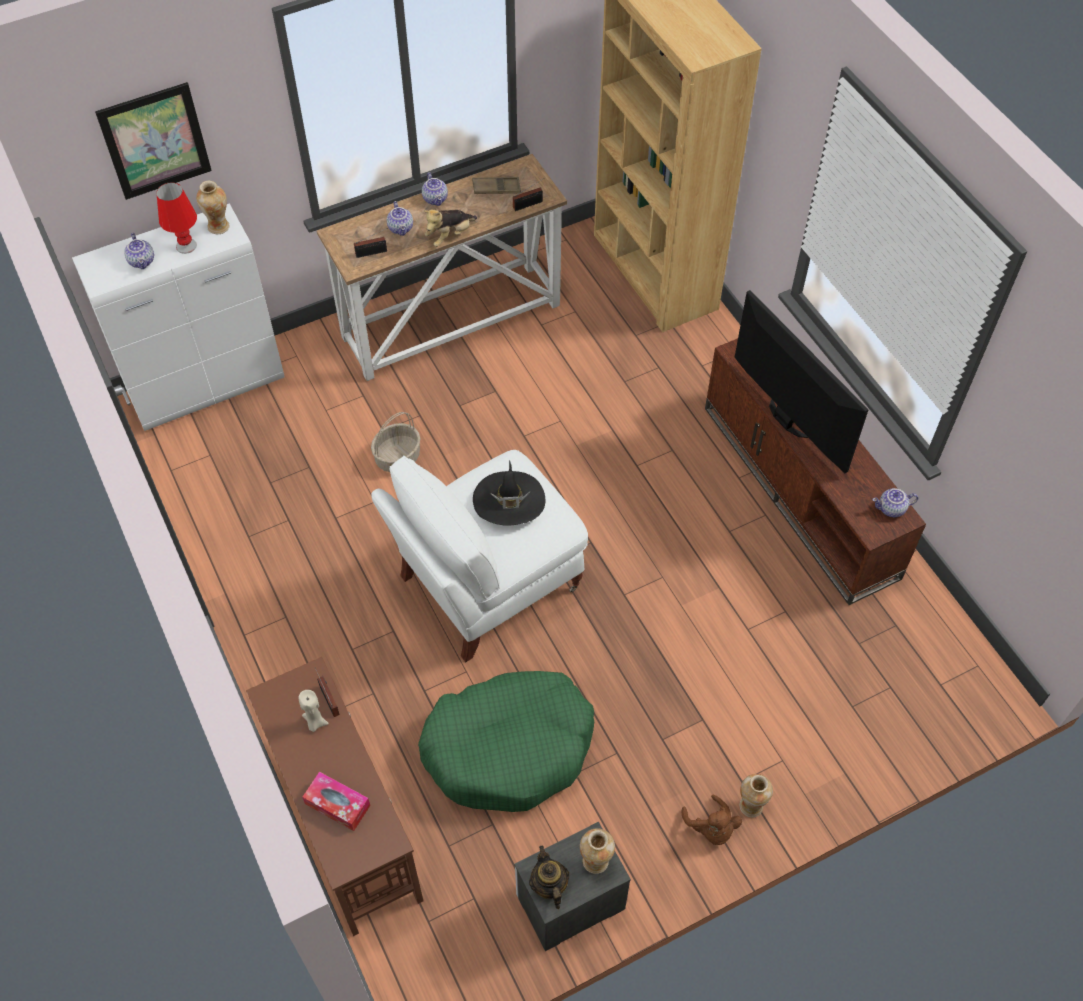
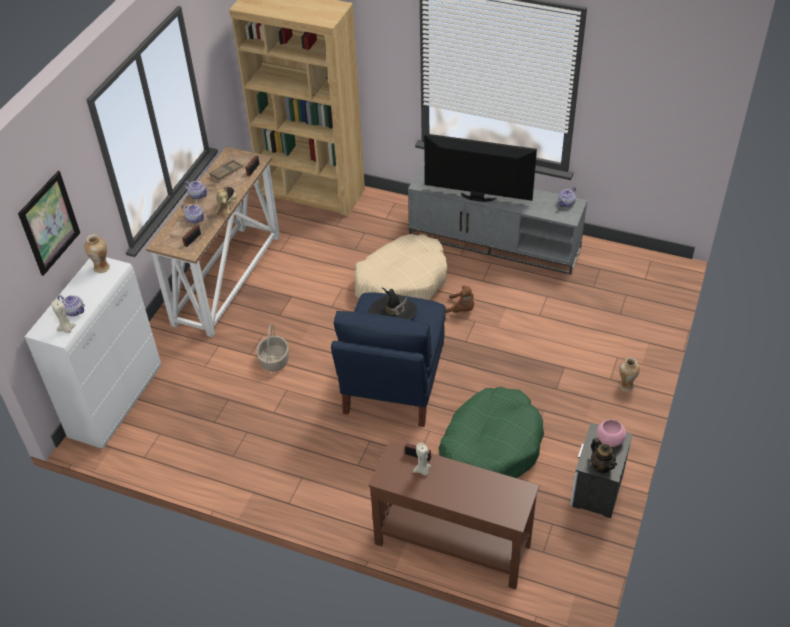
camera: 40 degrees left, 10 degrees down
(114, 278) = (67, 329): none -> beige candle
(186, 246) = (93, 288): red table lamp -> none
(337, 804) = (479, 495): tissue box -> none
(487, 584) = (393, 385): white armchair -> blue armchair
(548, 886) = (601, 466): teapot -> teapot turned 150 degrees counterclockwise
(595, 861) = (609, 439): vase -> pink bowl
(633, 462) = (401, 282): none -> beige dog bed
(711, 828) = (620, 408): brown plush toy -> brown plush toy (461, 310)
(801, 491) = (495, 242): brown tv stand -> grey tv stand

